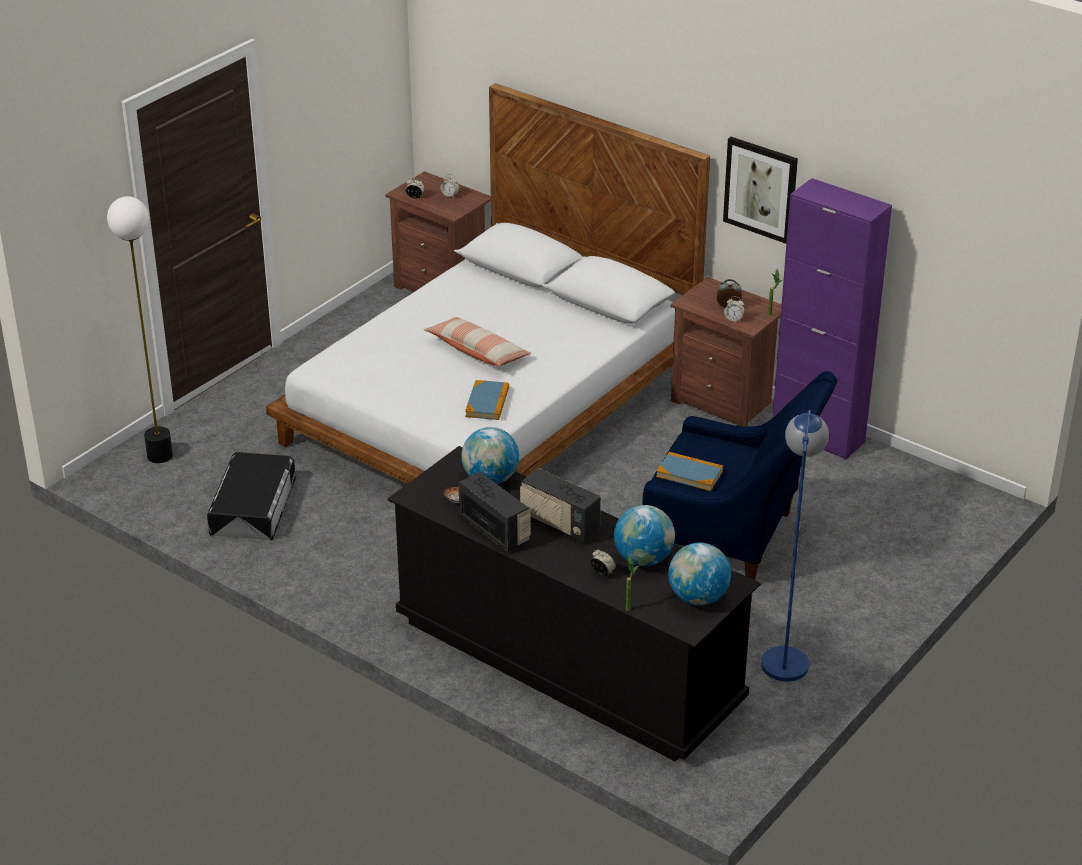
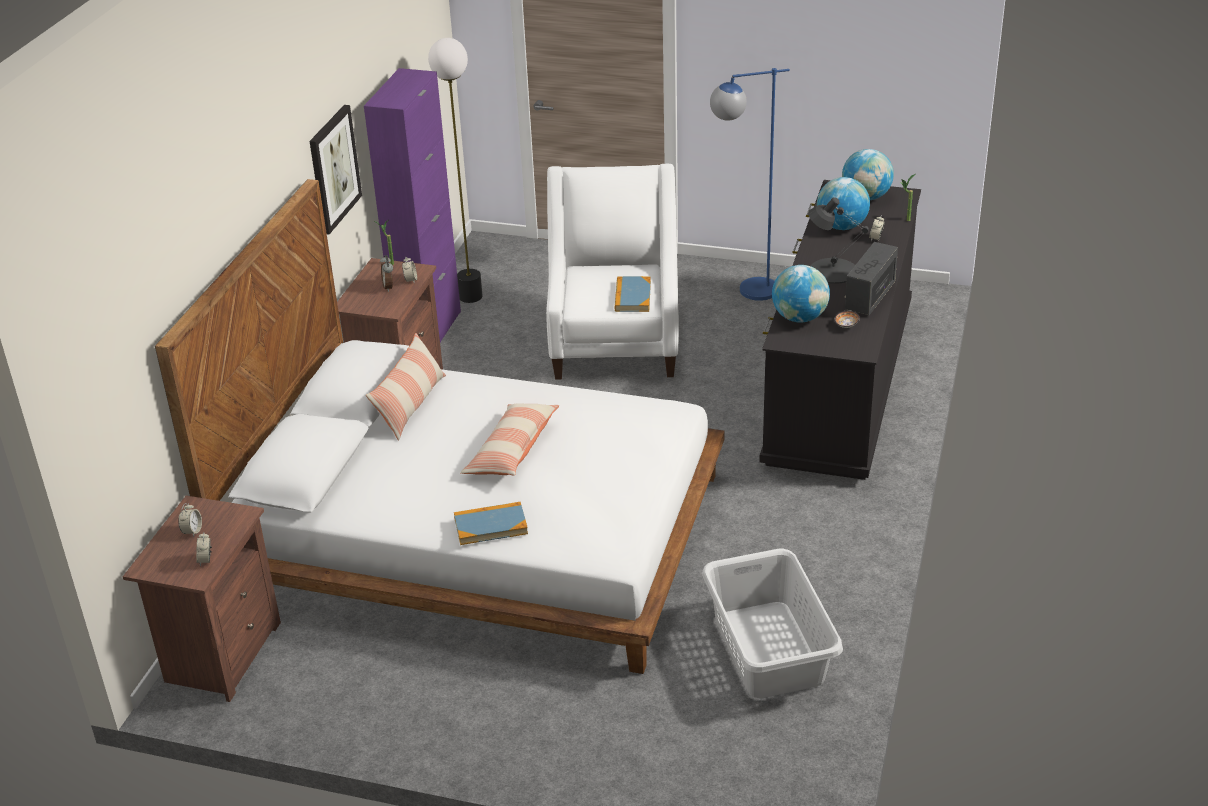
camera: 110 degrees left, 0 degrees up
(160, 455) = (729, 772): floor lamp -> floor lamp (470, 296)
(253, 506) = (769, 648): black storage box -> grey laundry basket
(487, 402) = (606, 417): book -> book (491, 526)
(559, 524) = (832, 270): radio -> black table lamp
(576, 320) = (411, 405): none -> pillow
(732, 539) = (615, 343): blue armchair -> white armchair

